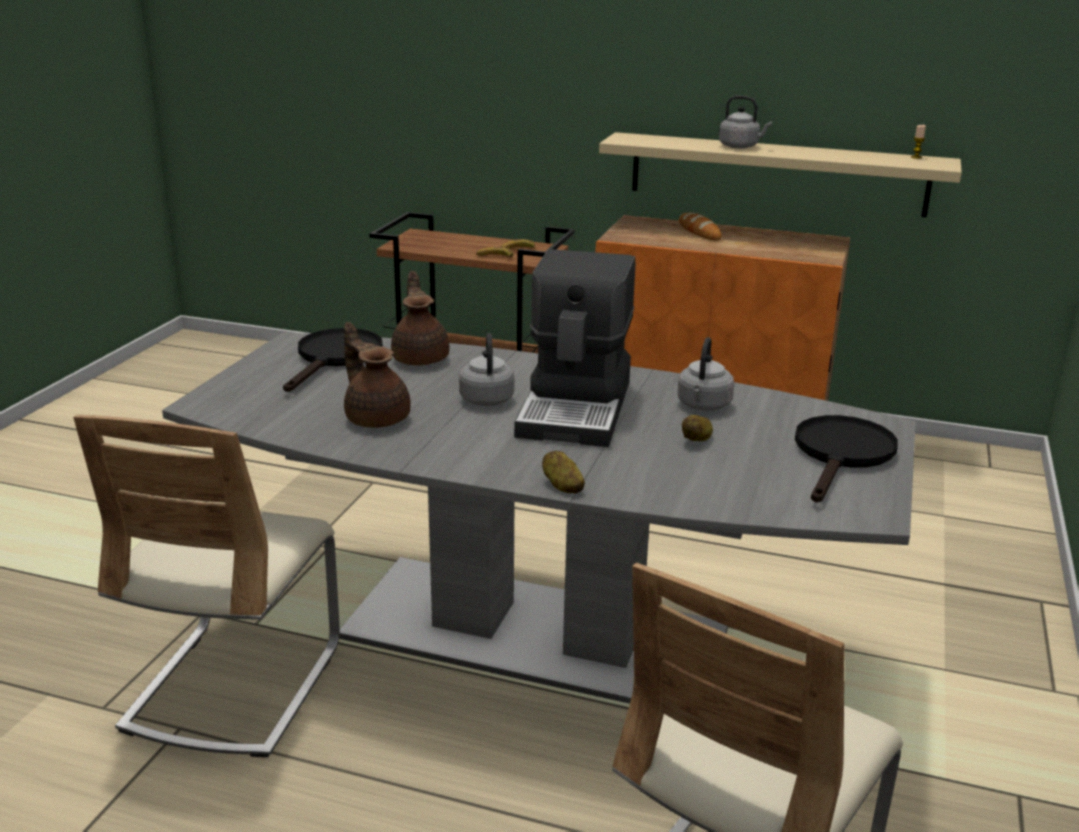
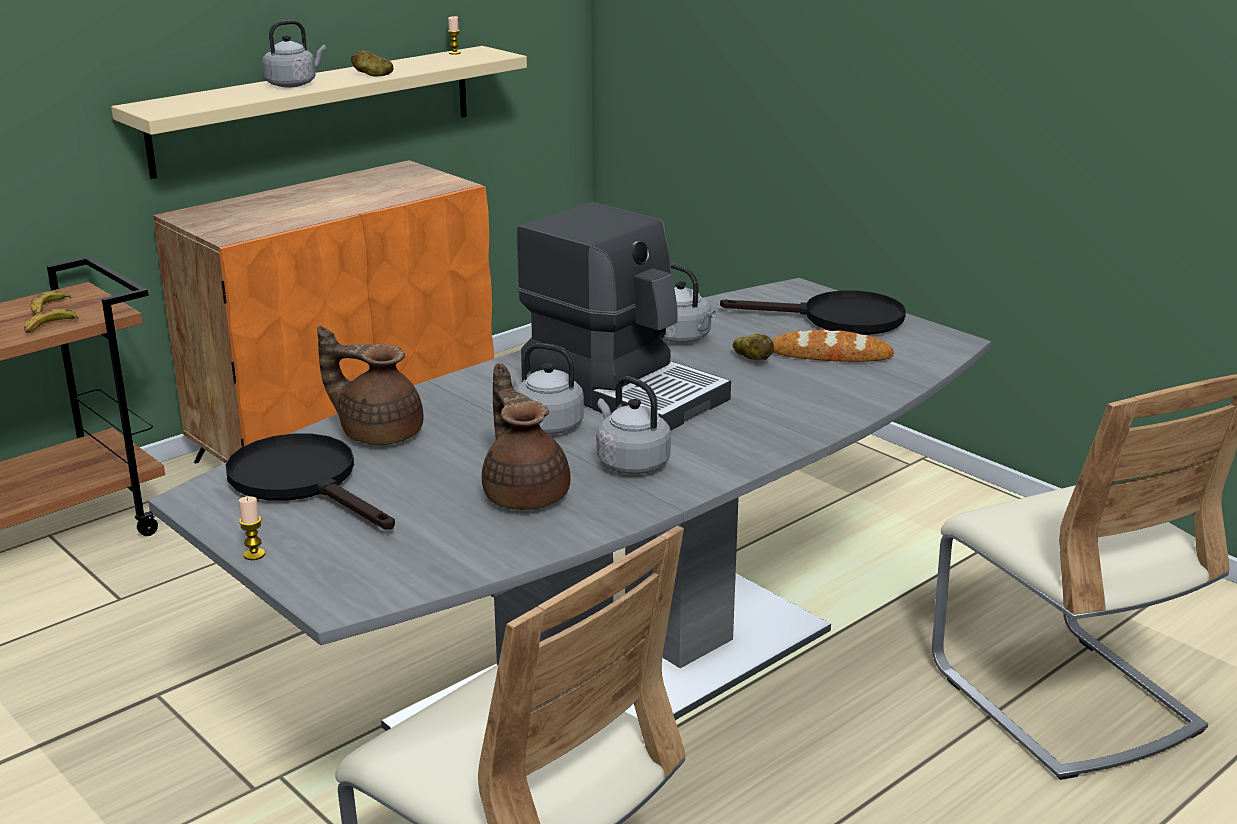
camera: 60 degrees left, 0 degrees up
(238, 371) = (254, 554): none -> candle
(376, 417) = (525, 494): brown teapot -> brown teapot turned 75 degrees clockwise
(456, 437) = (630, 463): none -> grey kettle
(562, 486) = (793, 440): potato -> potato (372, 75)
(699, 231) = (281, 202): bread -> bread (829, 355)
(842, 455) = (838, 319): black frying pan -> black frying pan turned 135 degrees clockwise

